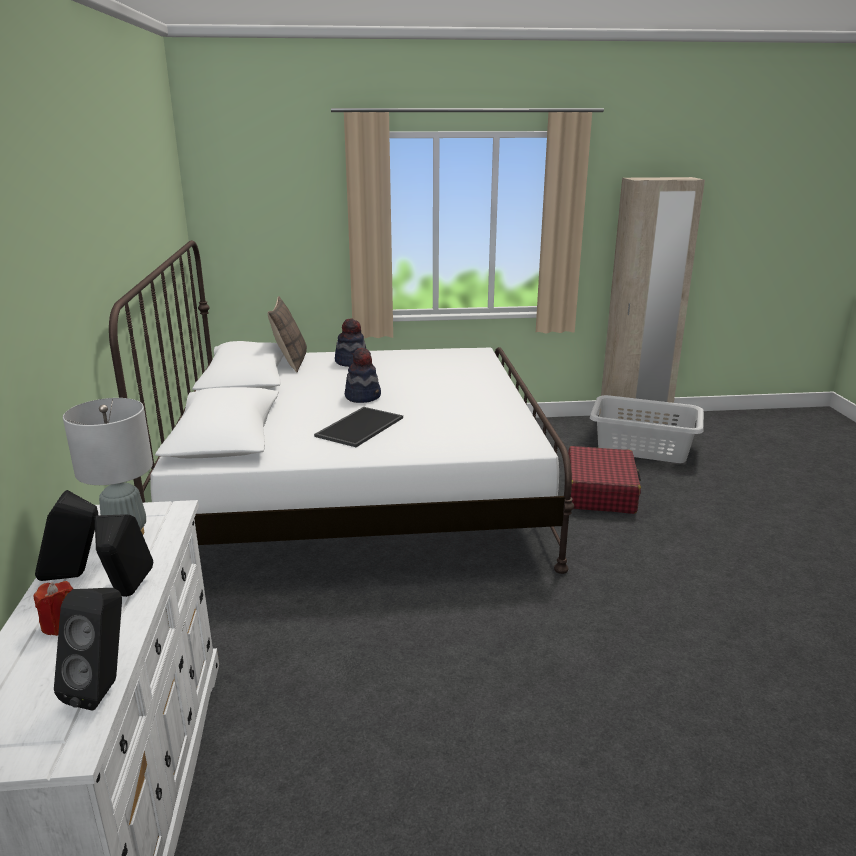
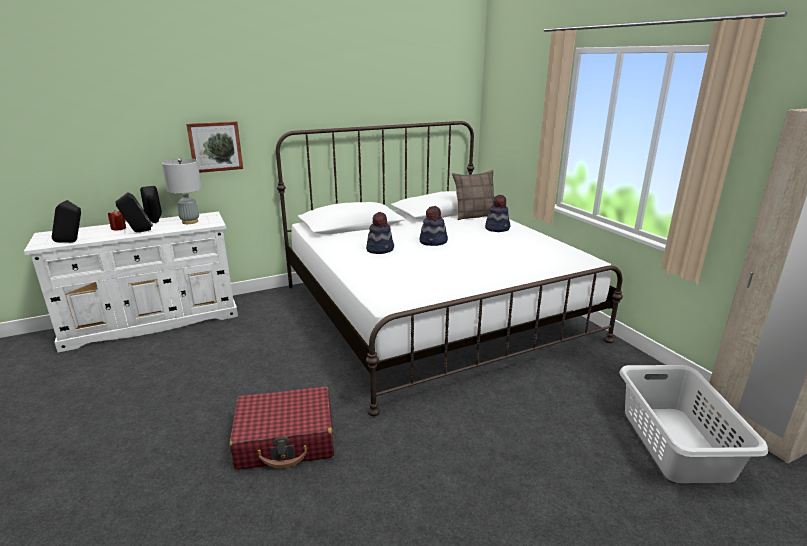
camera: 70 degrees right, 0 degrees up
(57, 369) = (215, 146): none -> picture
(359, 426) = (380, 249): tray -> hat
(600, 492) = (531, 421): red suitcase -> red suitcase (286, 439)

